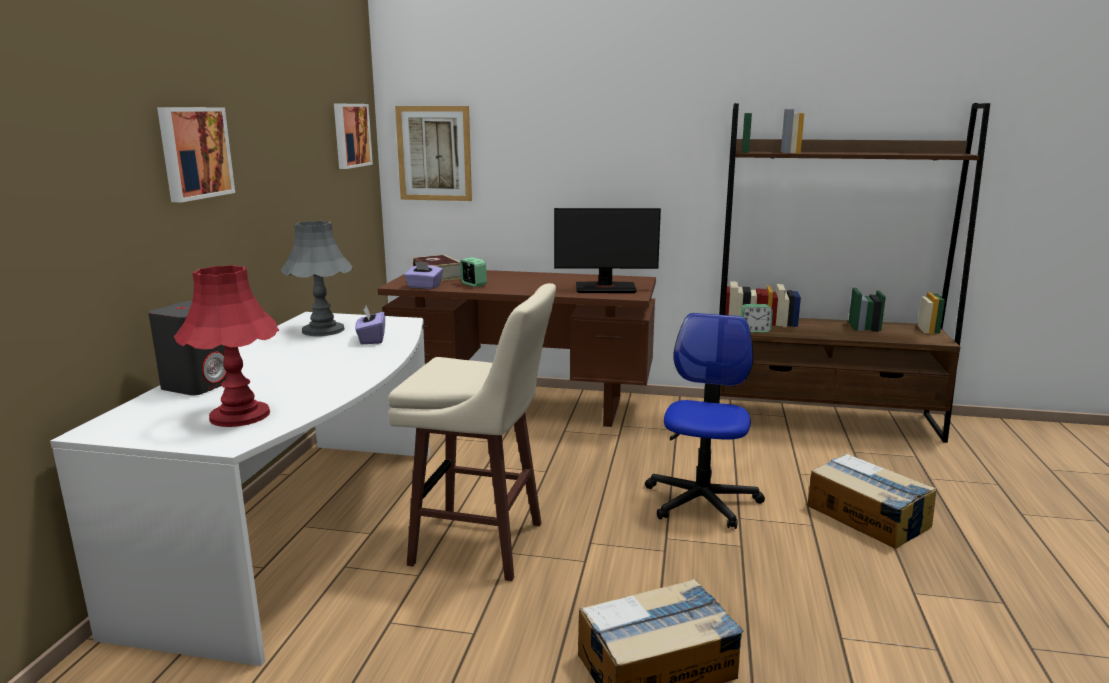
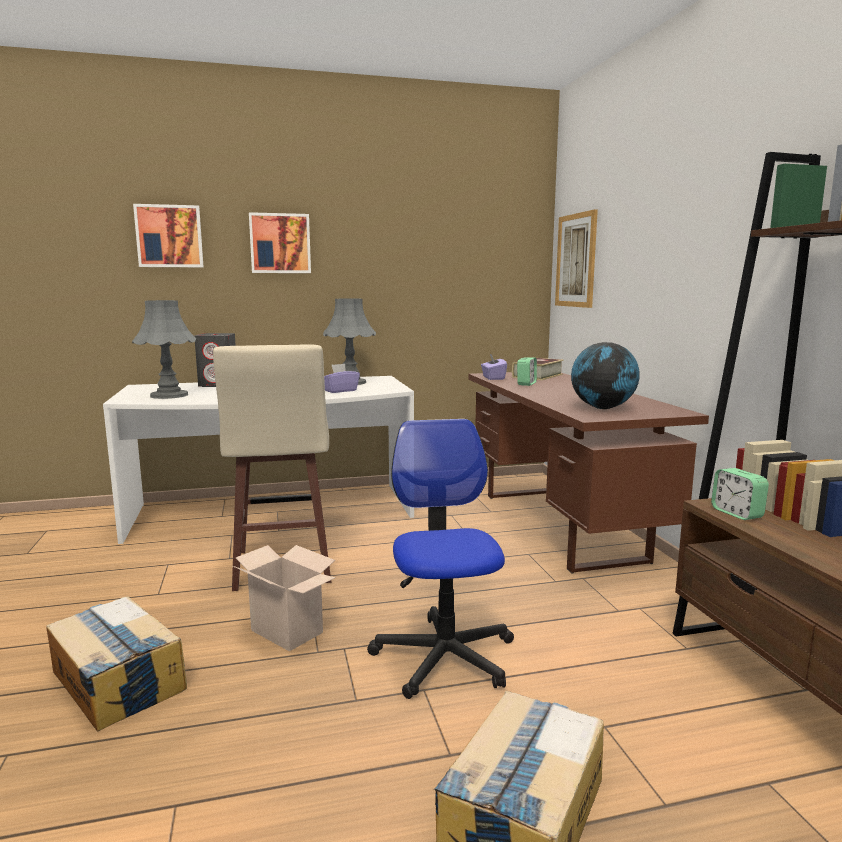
camera: 65 degrees right, 5 degrees down
(239, 415) = (168, 395): red table lamp -> grey table lamp
(350, 135) = (497, 243): picture -> picture (169, 236)
(605, 288) = (603, 408): monitor -> globe
(621, 559) = (289, 631): none -> cardboard box
(701, 501) = (444, 657): office chair -> office chair turned 90 degrees counterclockwise

